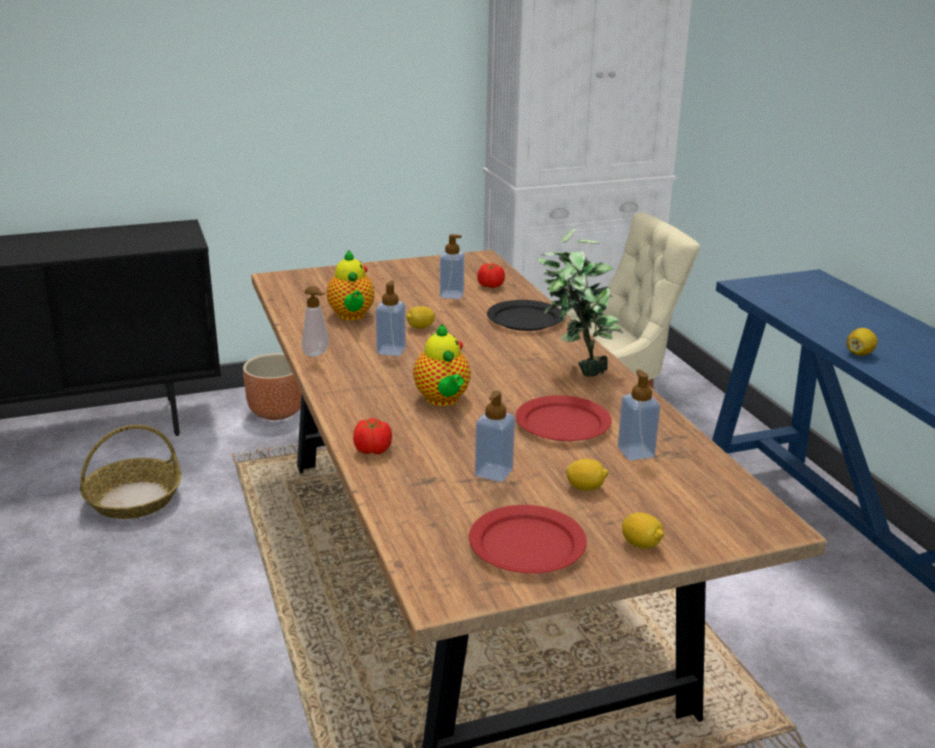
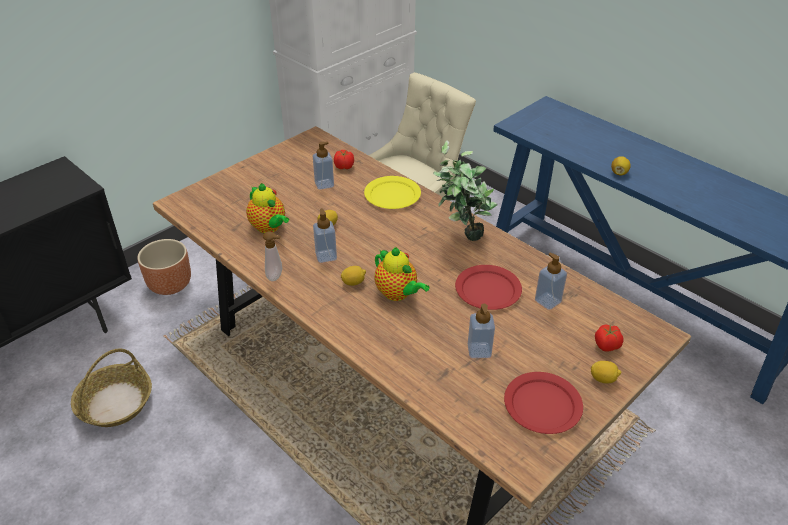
camera: 25 degrees left, 15 degrees up
(373, 450) = (389, 359): tomato -> tomato (607, 346)
(524, 319) = (392, 195): black plate -> yellow plate
(585, 488) = (541, 343): lemon -> lemon (353, 282)

